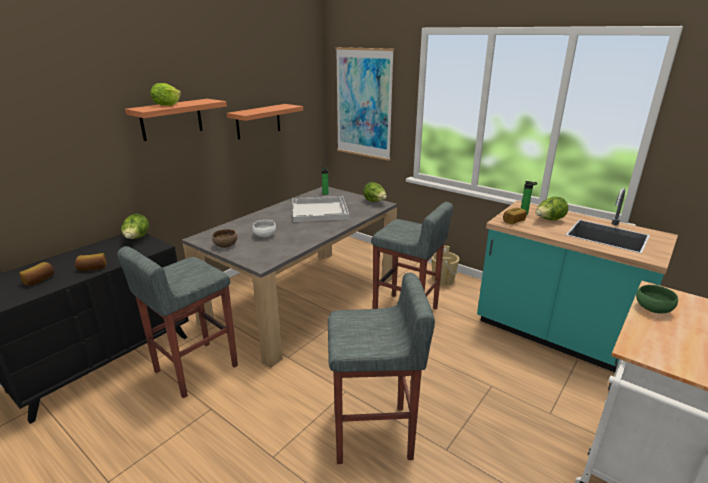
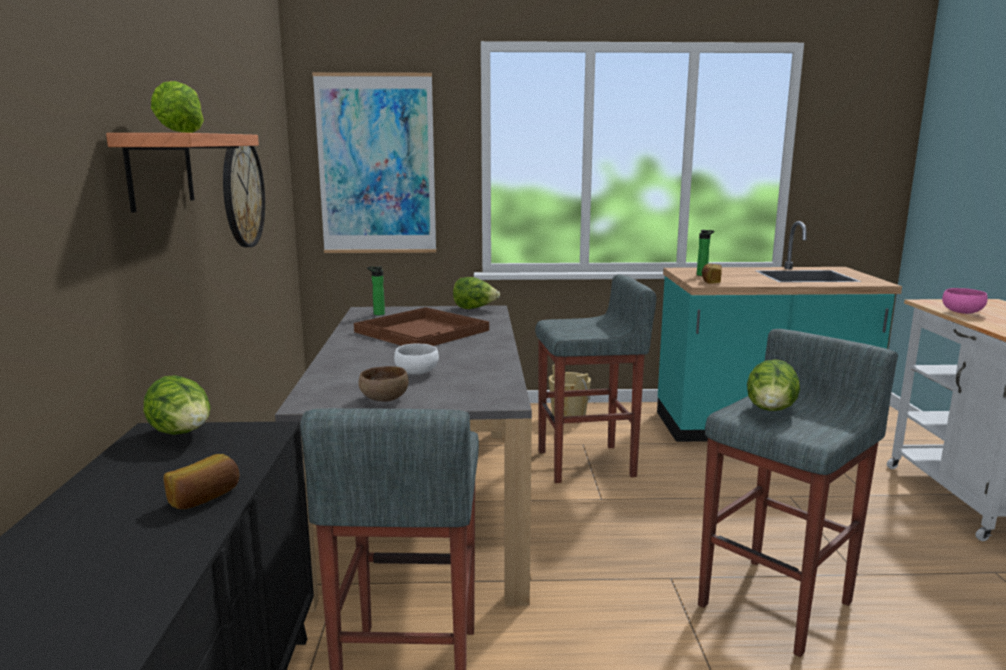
camera: 40 degrees left, 10 degrees down
(40, 280) = (110, 559): bread -> none
(258, 121) = (242, 192): shelf -> wall clock
(320, 210) = (423, 331): white tray -> brown tray
(549, 220) = (736, 275): lettuce -> lettuce (770, 412)
(652, 309) = (962, 313): green bowl -> pink bowl

